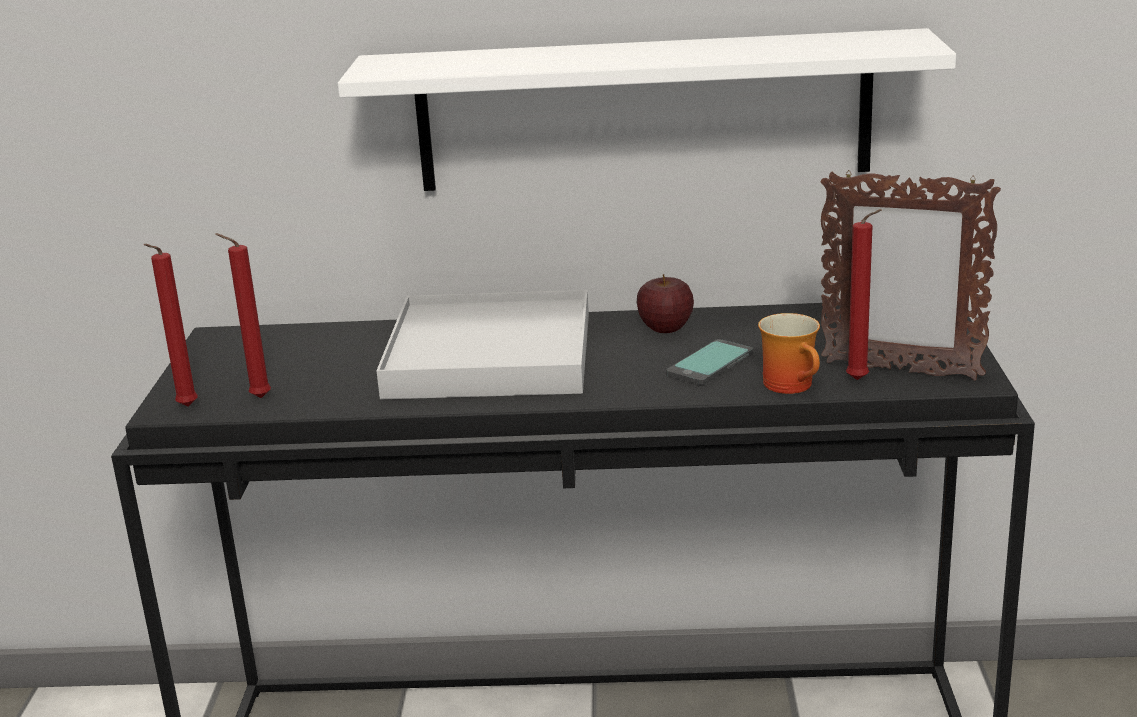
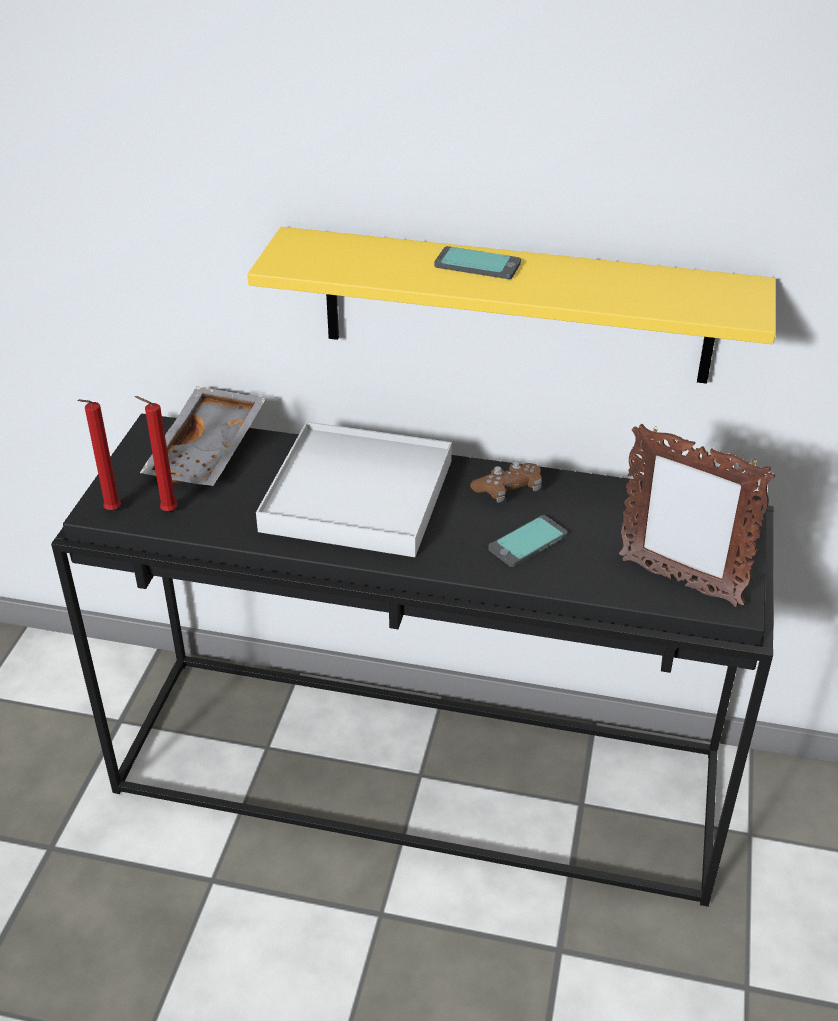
camera: 10 degrees right, 15 degrees up
(292, 345) = (209, 451): none -> grey tray
(601, 51) = (477, 264): none -> phone
(643, 112) = (516, 306): white shelf -> yellow shelf
(666, 329) = (508, 490): apple -> brown game controller
(794, 385) = (586, 582): mug -> none
(860, 381) = (641, 587): red candle -> none

